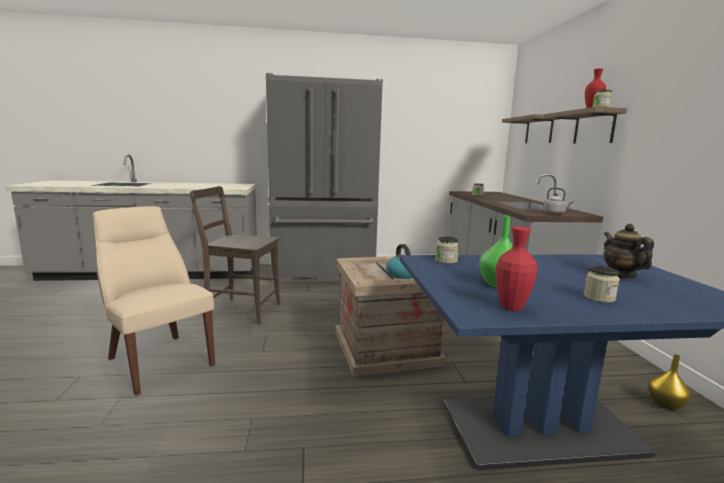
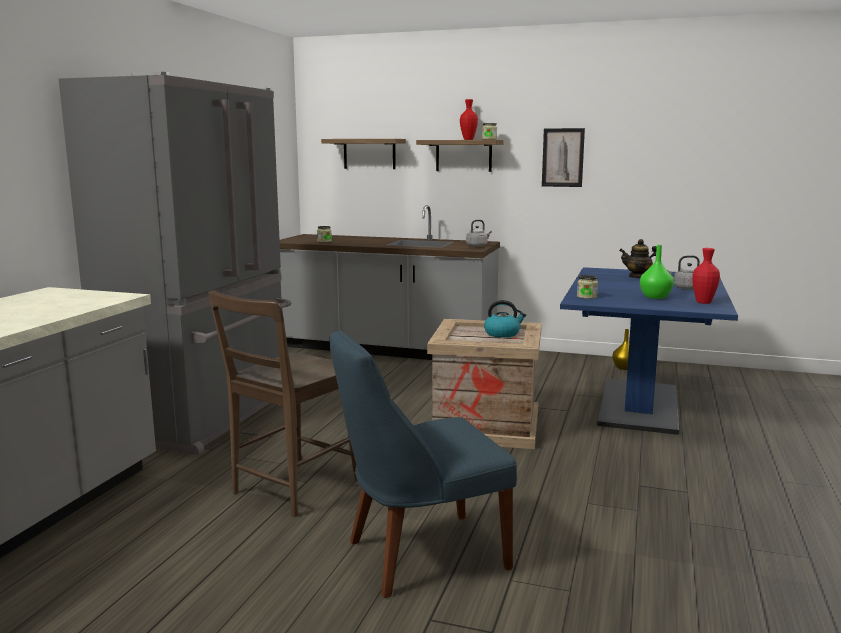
camera: 65 degrees left, 0 degrees up
(158, 360) = (420, 555): beige chair -> blue chair
(599, 297) = (685, 288): jar -> grey kettle
(681, 123) = (563, 157): none -> picture

